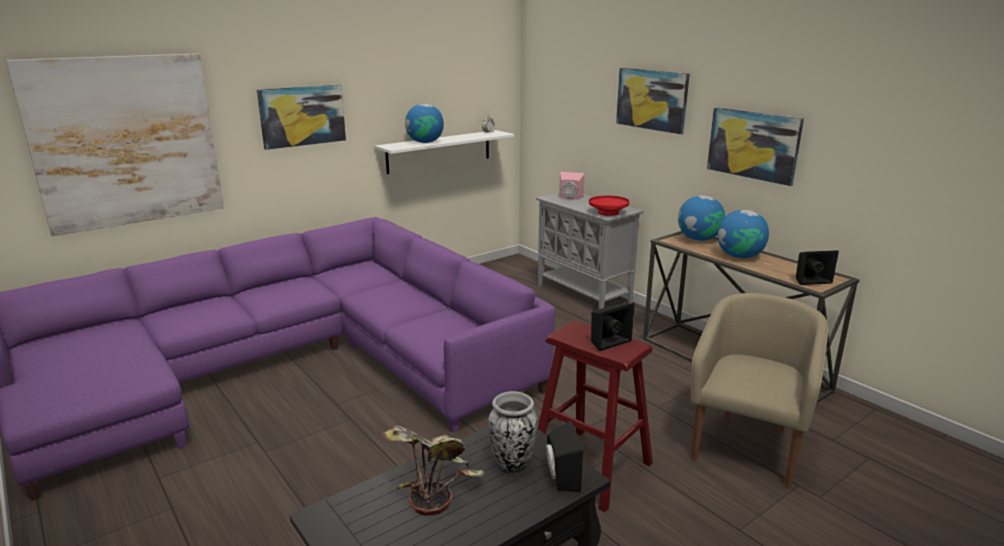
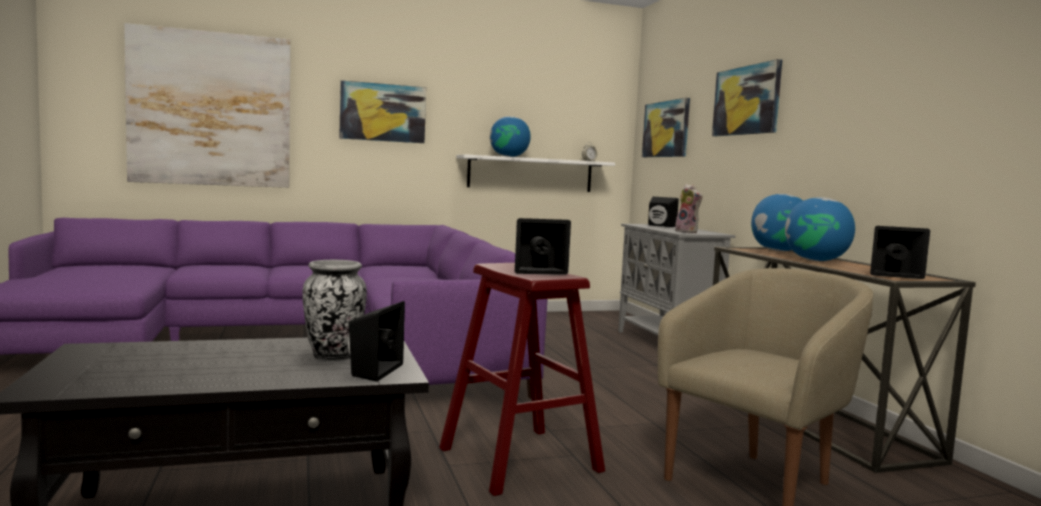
camera: 20 degrees right, 15 degrees down
(431, 483) = (229, 351): potted plant -> none
(570, 198) = (659, 226): pink speaker -> black speaker
(608, 213) = (688, 232): red bowl -> plush toy
(753, 145) = (847, 127): picture -> picture (666, 129)

